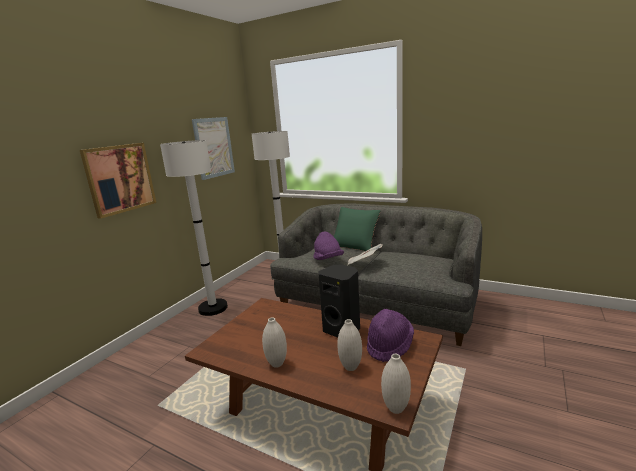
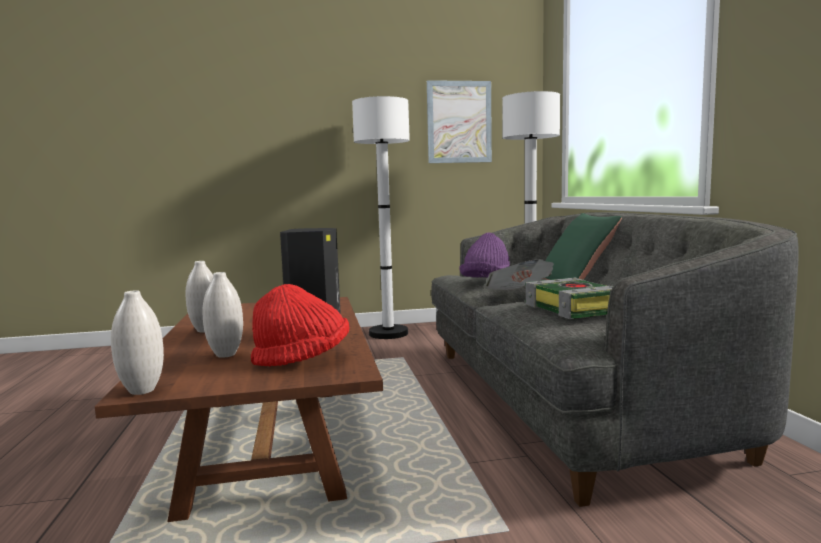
camera: 50 degrees right, 10 degrees down
(120, 178) = (309, 141): picture -> none
(389, 346) = (302, 359): purple hat -> red hat
(415, 265) = (577, 309): none -> book

